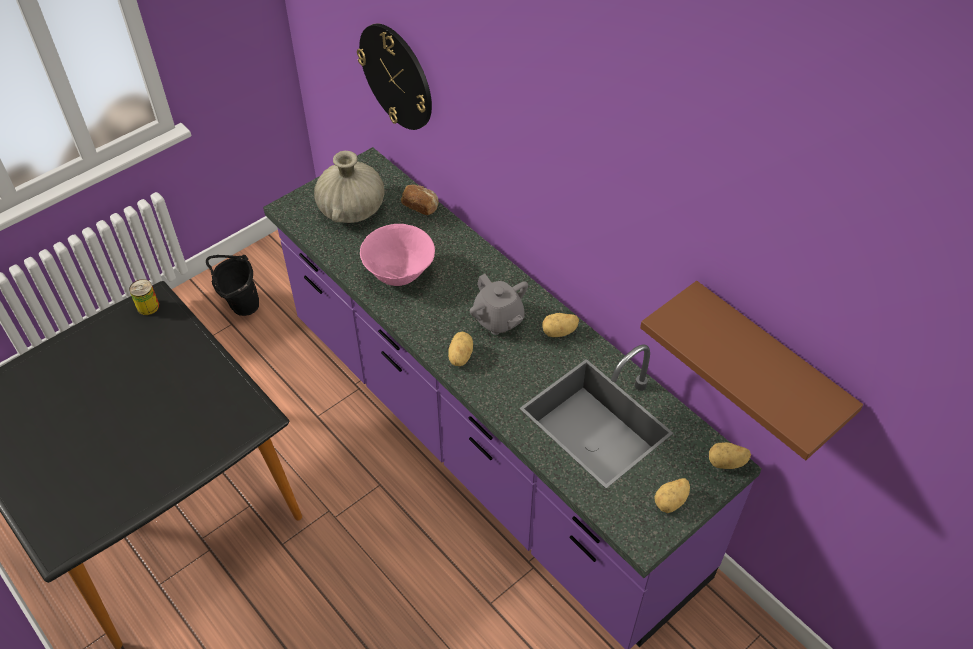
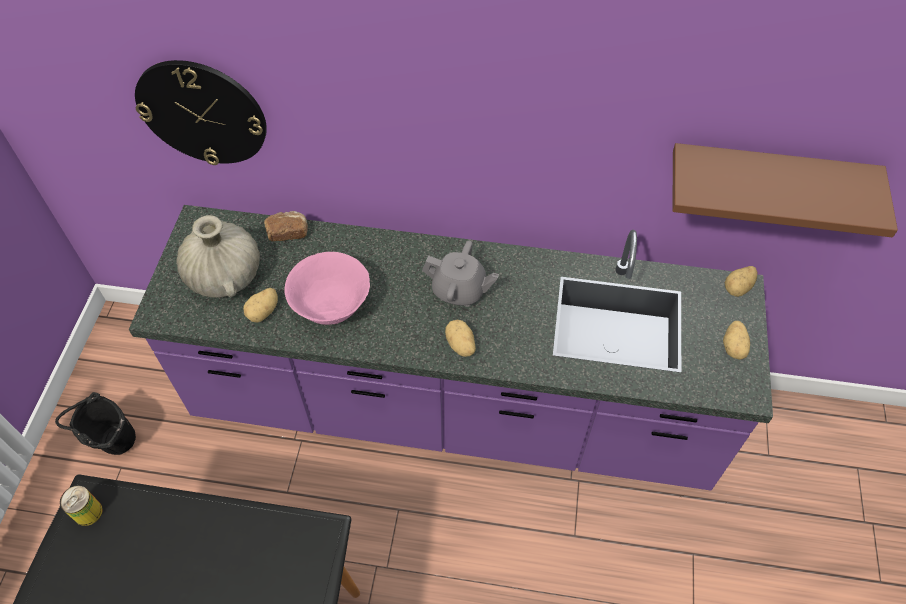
camera: 40 degrees left, 5 degrees up
(559, 332) = (518, 268): potato -> potato (264, 312)

